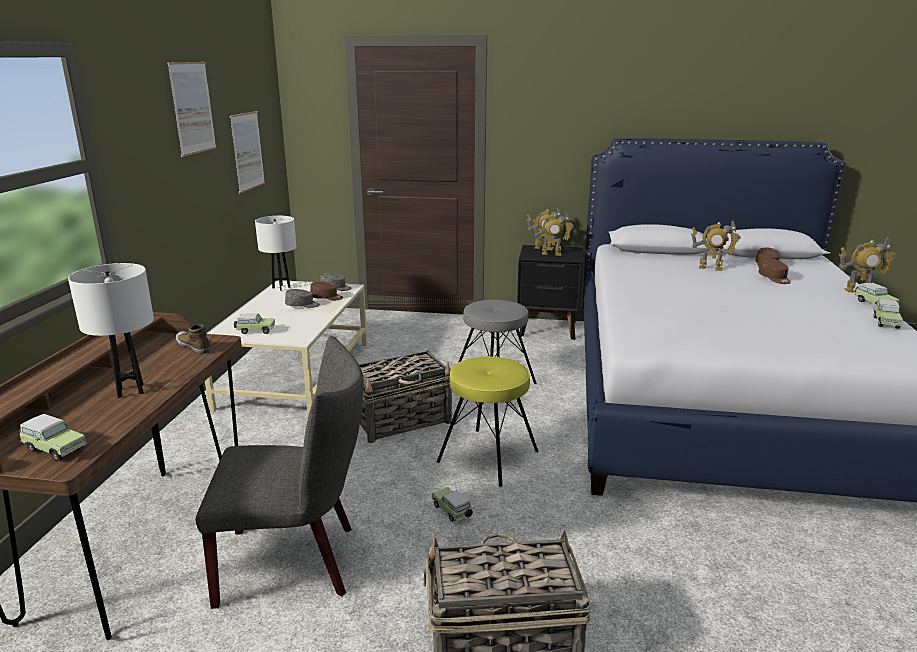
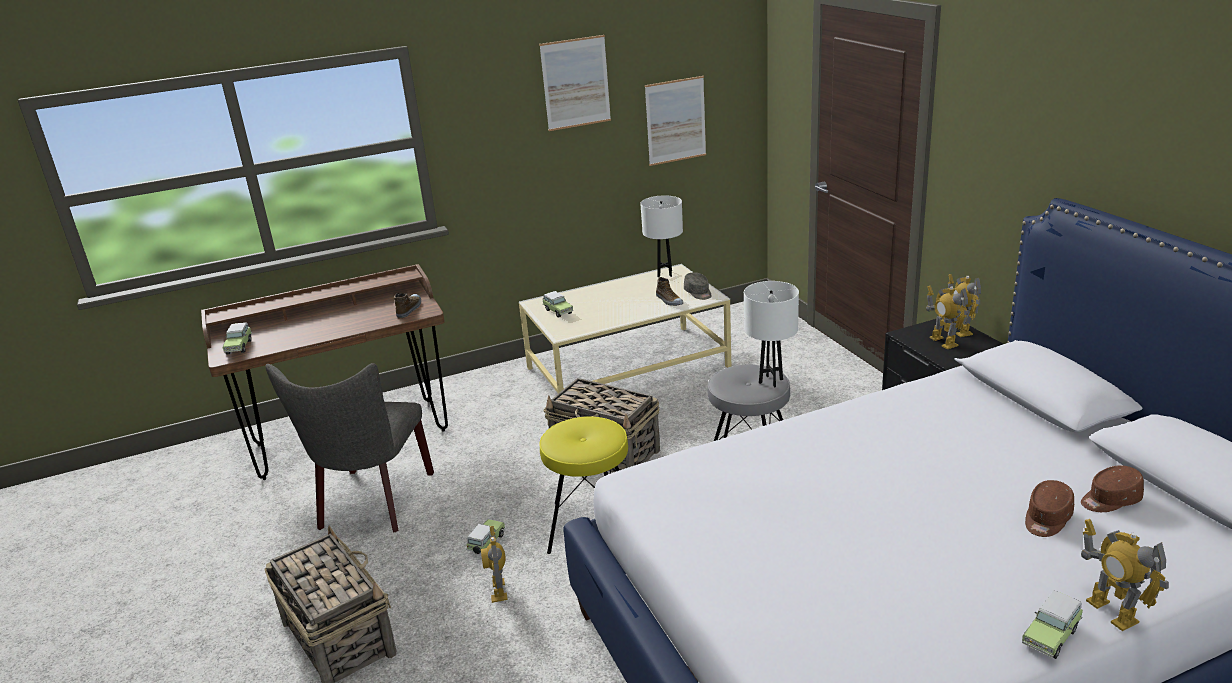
camera: 60 degrees right, 5 degrees up
(131, 390) = (325, 327): white table lamp -> white table lamp (771, 381)
(297, 562) = (372, 505): grey chair -> grey chair turned 45 degrees clockwise
(302, 305) = (636, 300): grey cap -> none
(326, 298) = (669, 300): brown cap -> shoe
(710, 268) = (1011, 456): toy robot -> toy robot (499, 590)
(885, 322) = (962, 657): toy car -> none

